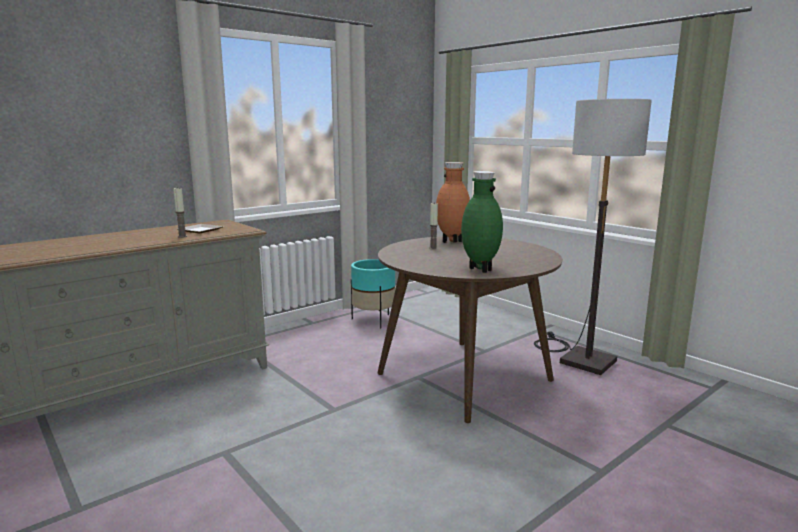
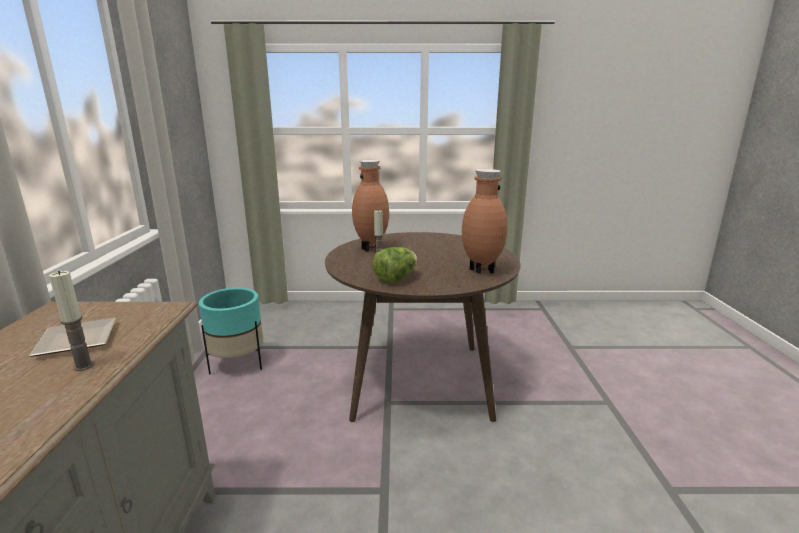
camera: 50 degrees left, 5 degrees up
(409, 257) = (395, 279): none -> lettuce
(479, 269) = (481, 271): green vase -> brown vase
(576, 358) = (452, 322): floor lamp -> none

